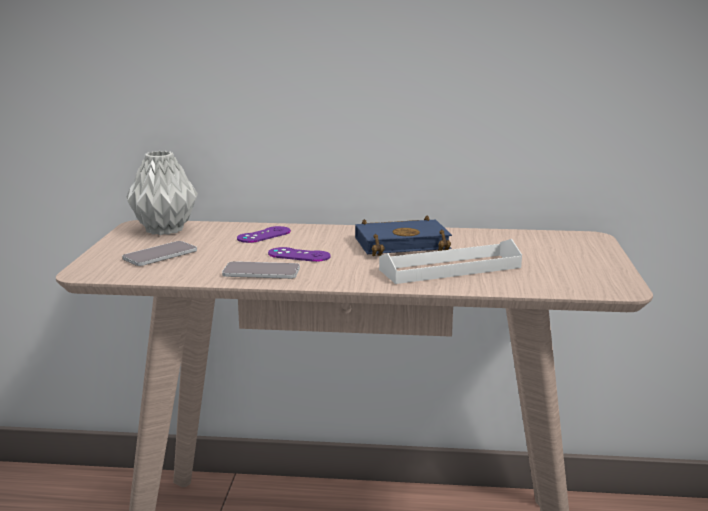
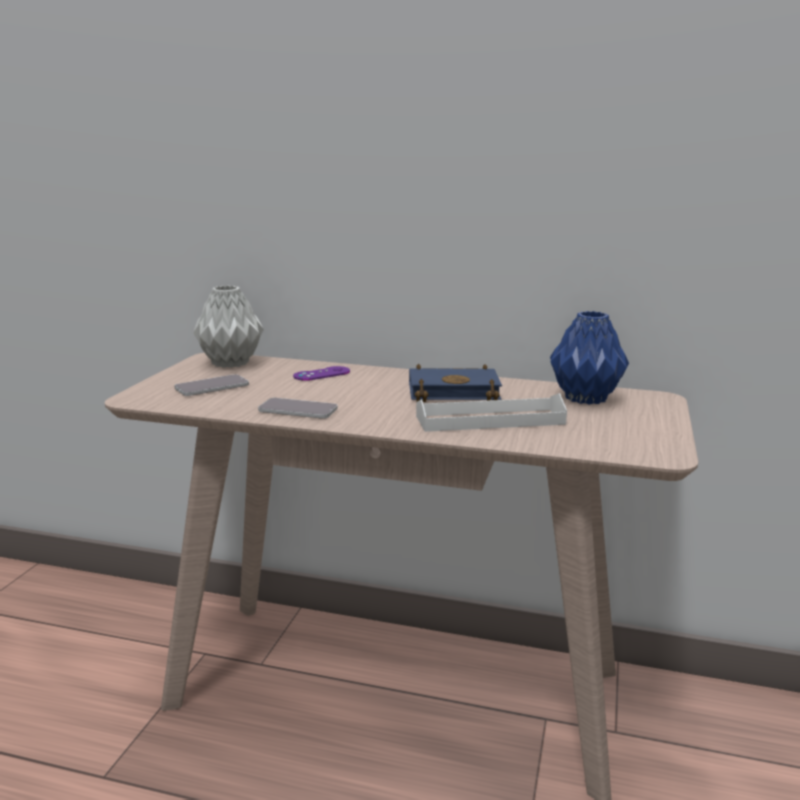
camera: 10 degrees right, 0 degrees up
(299, 255) = (344, 396): purple game controller -> none
(527, 242) = (587, 399): none -> blue vase

